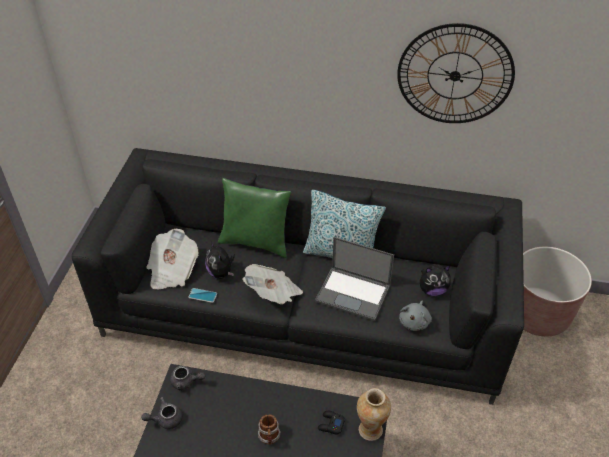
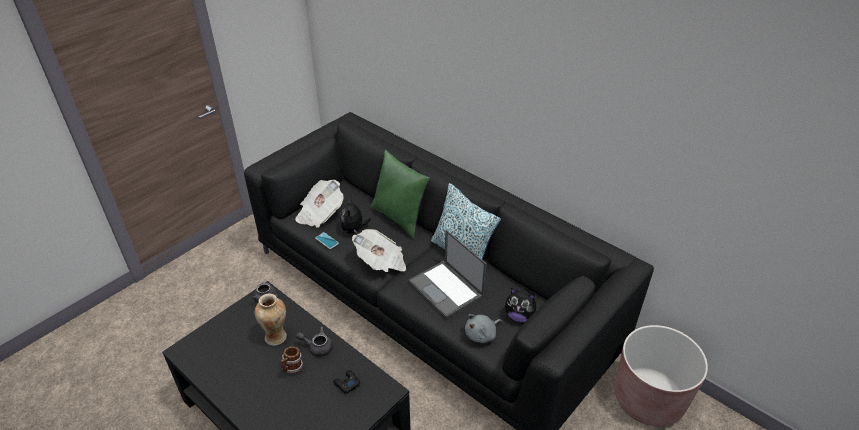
camera: 30 degrees right, 5 degrees down
(165, 419) = (231, 318): grey teapot -> grey teapot (317, 347)
(370, 429) = (375, 404): vase -> vase (276, 337)
(455, 75) = (599, 109): wall clock -> none

